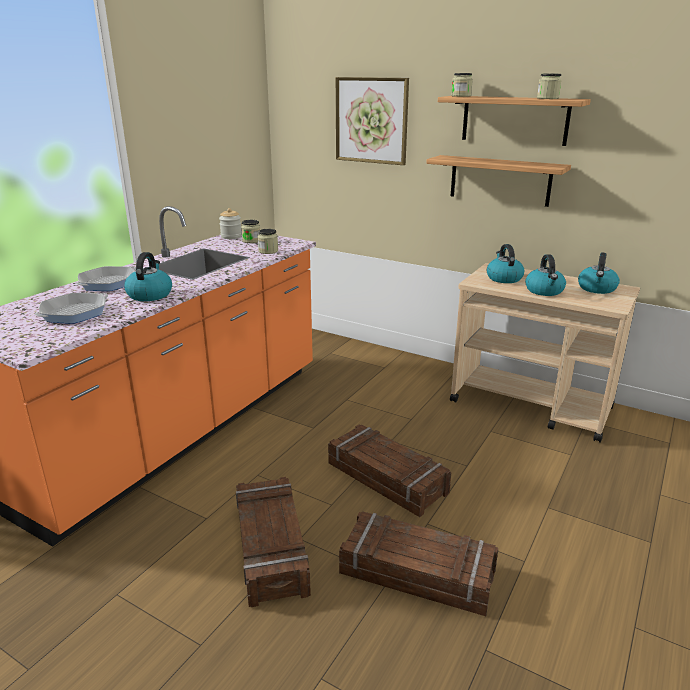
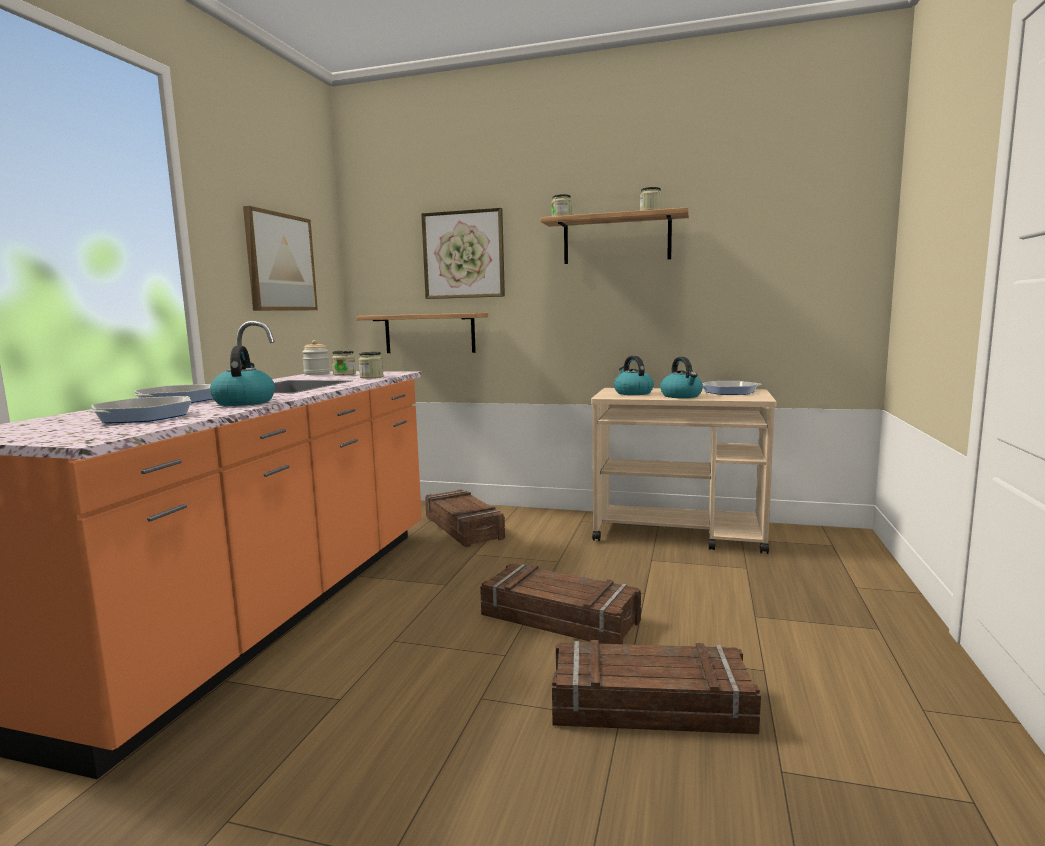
camera: 15 degrees left, 15 degrees down
(206, 131) = (280, 262): none -> picture
(272, 547) = (447, 715): crate -> crate (464, 527)
(500, 180) = (608, 301): shelf -> shelf (429, 333)
(597, 289) = (729, 392): kettle -> frying pan

